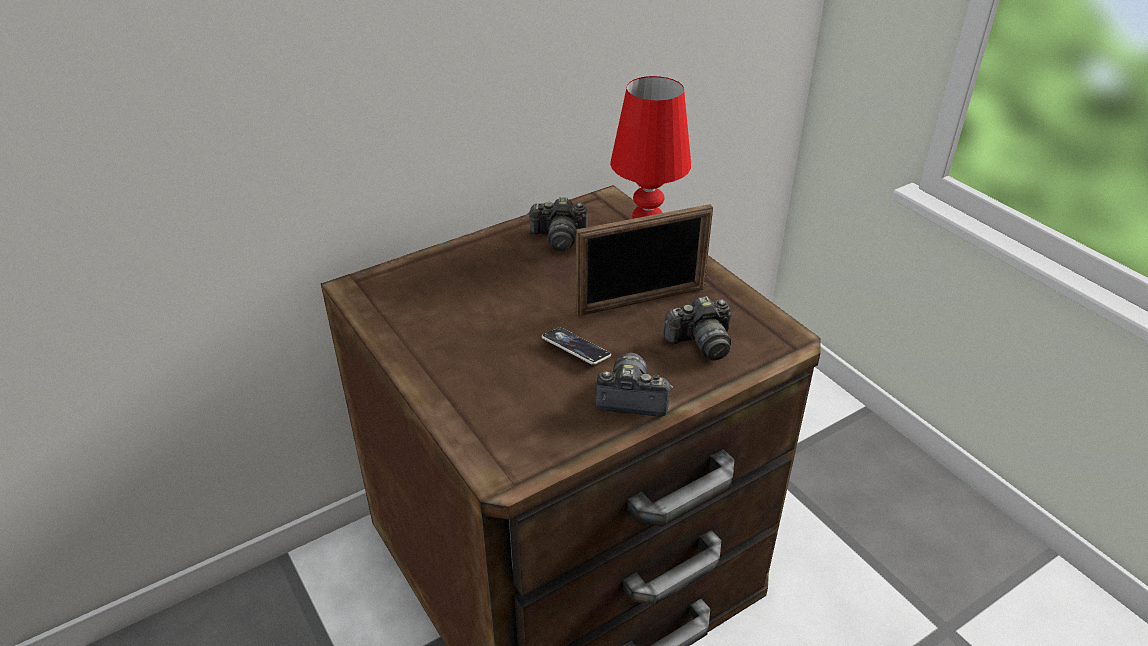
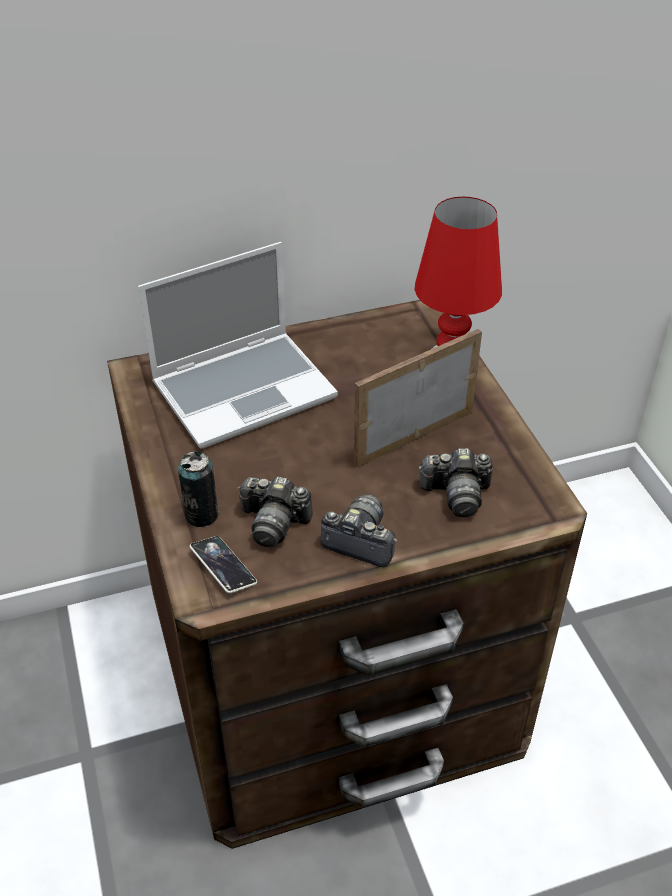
camera: 15 degrees right, 5 degrees up
(467, 287) = (245, 389): none -> laptop
(470, 403) = (201, 515): none -> can
(559, 237) = (357, 349): camera -> camera (273, 523)
(576, 349) = (326, 478): phone -> phone (223, 567)
(641, 301) = (413, 436): picture frame -> picture frame turned 150 degrees clockwise

